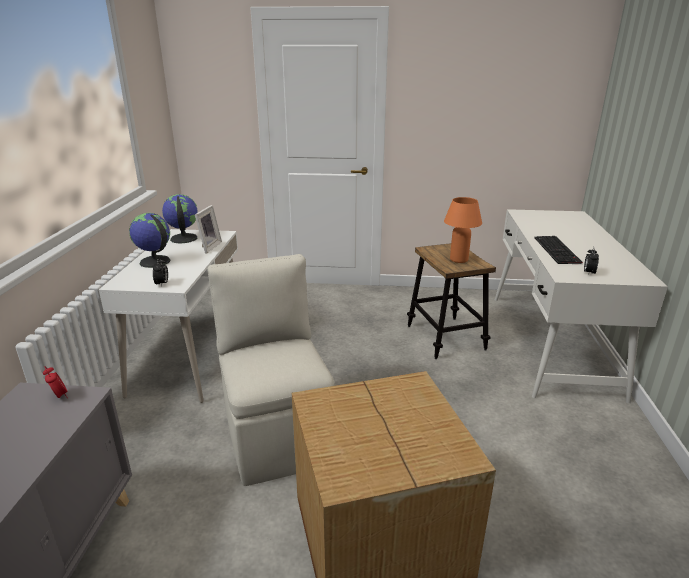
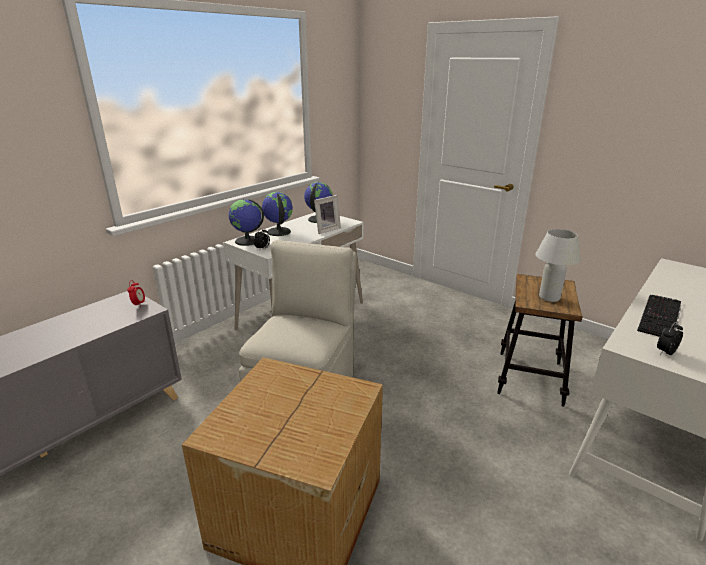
camera: 35 degrees right, 0 degrees up
(130, 280) = (247, 241): none -> globe
(458, 260) = (549, 297): orange table lamp -> white table lamp

